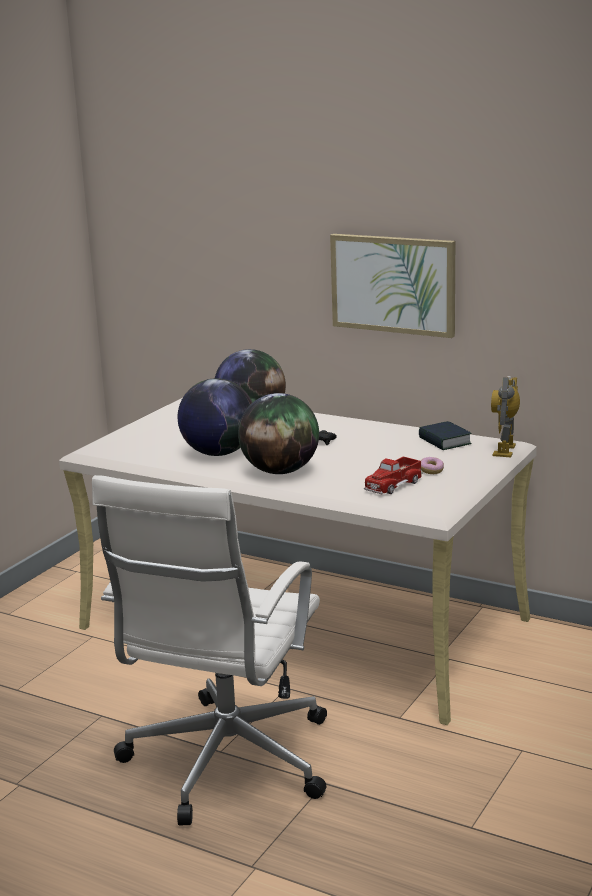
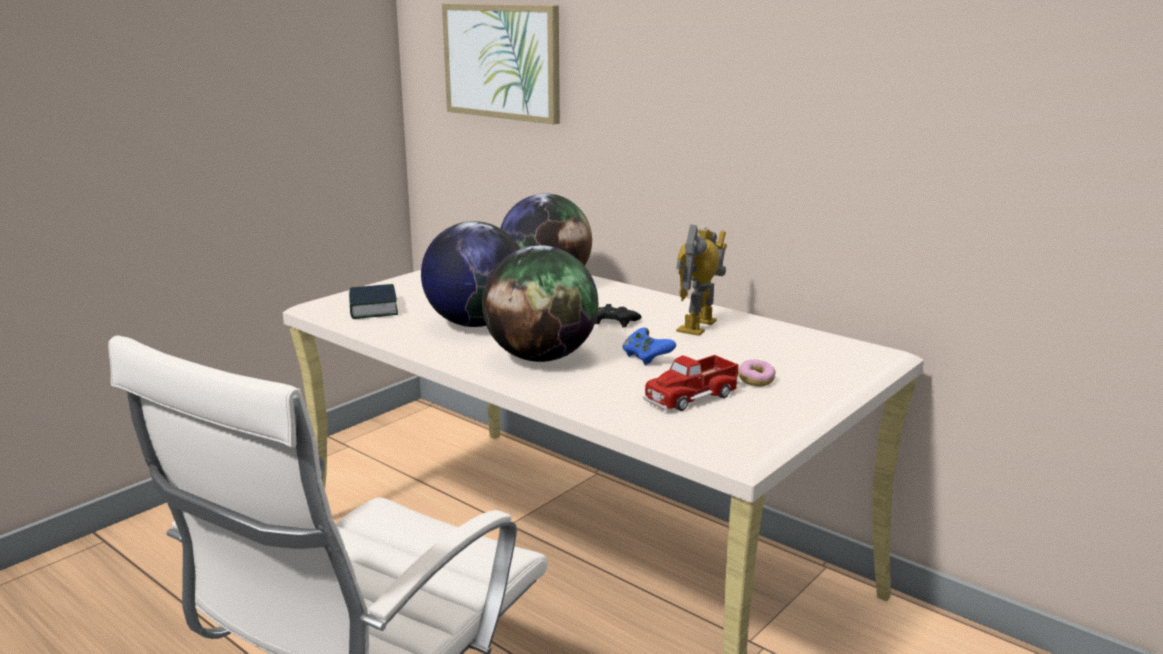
camera: 10 degrees right, 0 degrees up
(352, 464) = (646, 358): none -> blue game controller
(393, 284) = (741, 115): picture -> picture (502, 61)
(444, 441) = (789, 339): book -> book (373, 308)
(505, 450) = (875, 361): toy robot -> toy robot (698, 326)

